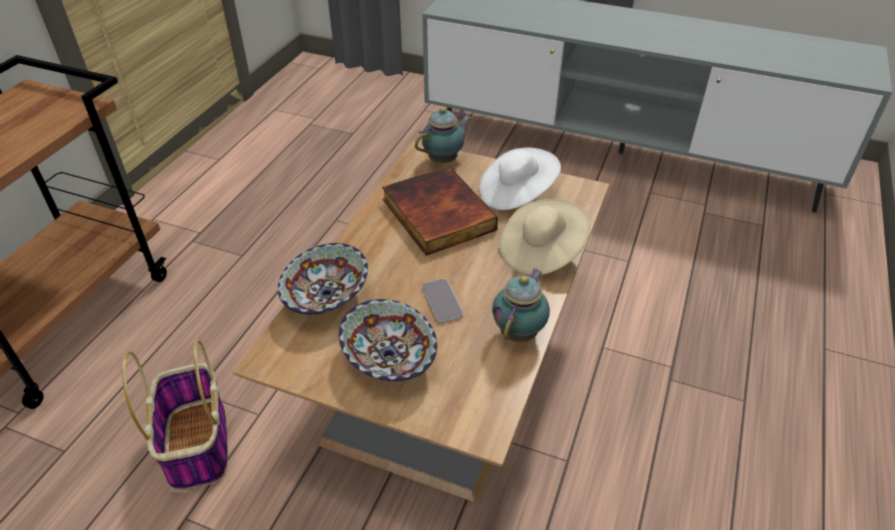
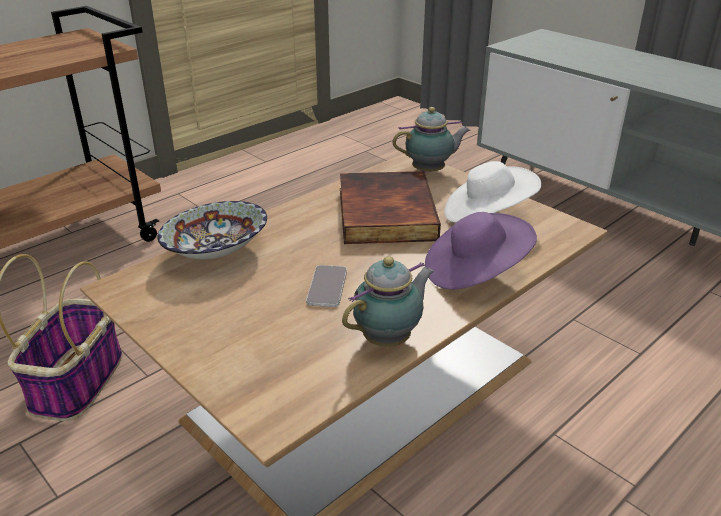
camera: 25 degrees right, 10 degrees down
(388, 358) = (229, 320): bowl -> none
(541, 252) = (474, 272): beige hat -> purple hat

